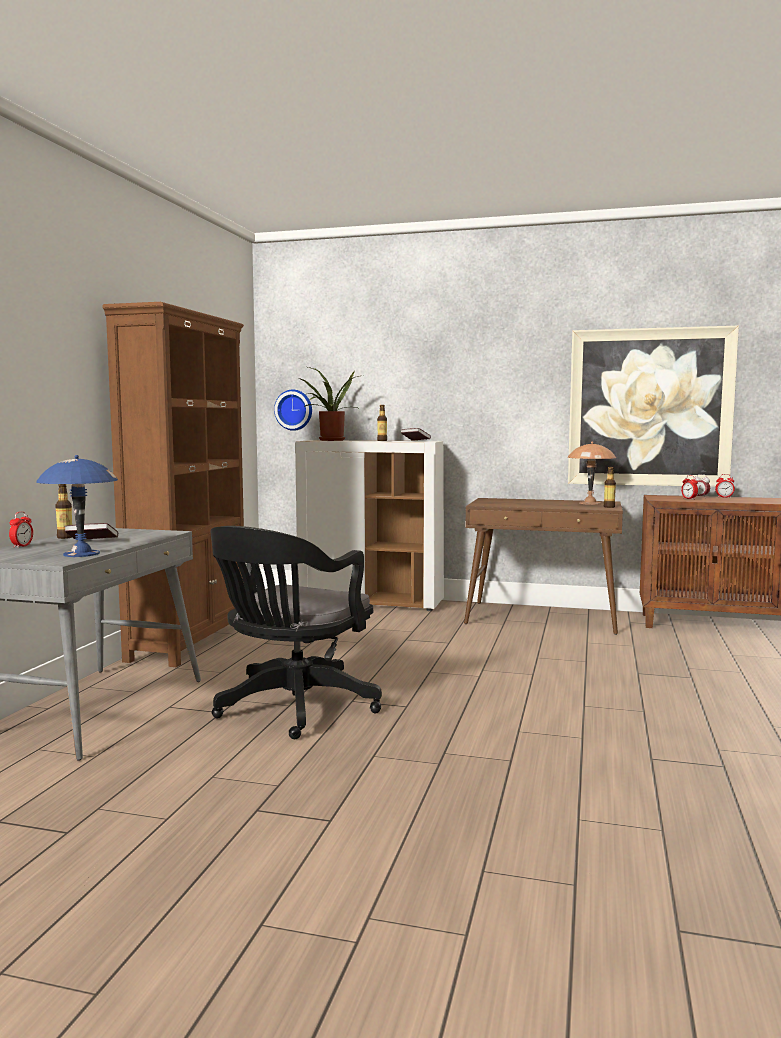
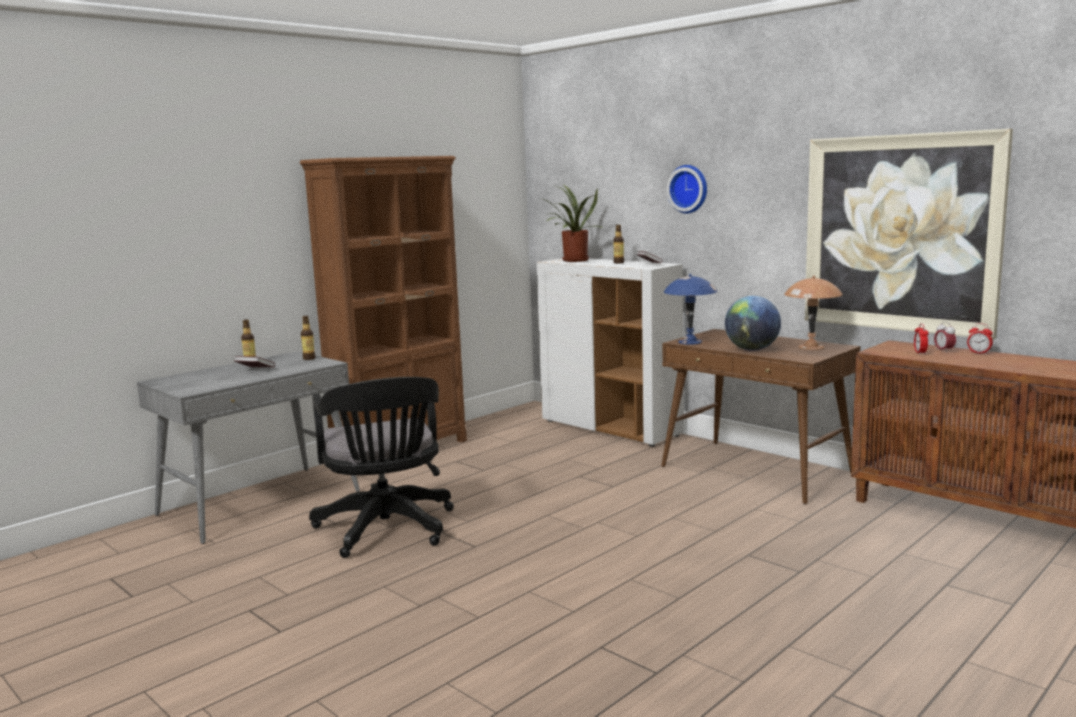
camera: 30 degrees right, 5 degrees up
(22, 546) = (204, 371): alarm clock -> none
(80, 554) = (218, 384): blue table lamp -> blue table lamp (689, 342)
(292, 709) = (387, 531): black office chair -> black office chair turned 75 degrees counterclockwise
(294, 410) = (556, 225): wall clock -> wall clock (689, 189)
(551, 506) = (752, 349): none -> globe
(609, 507) = (814, 356): bottle -> bottle (309, 358)

